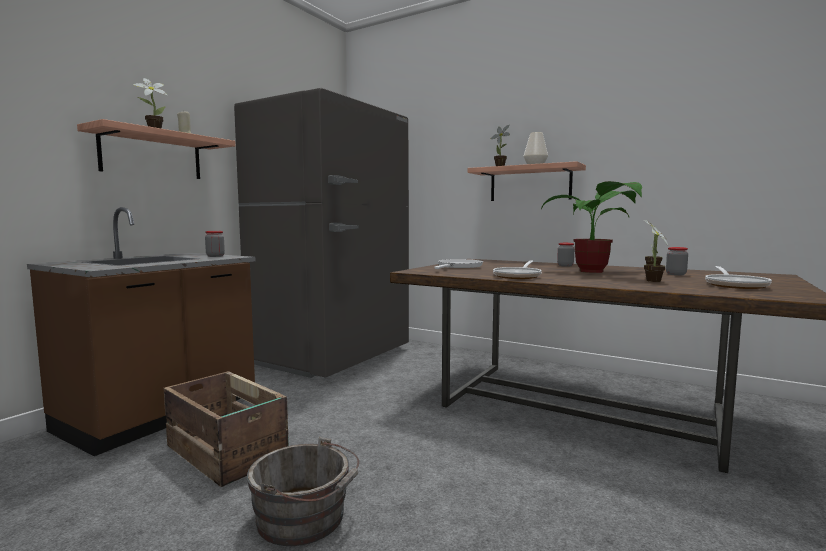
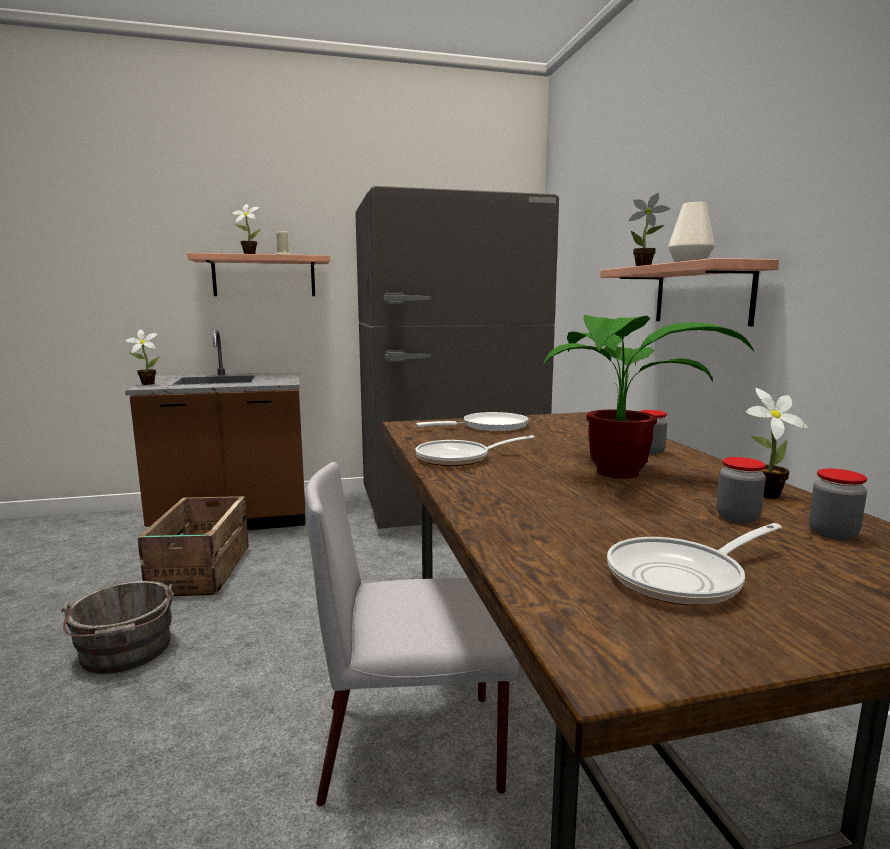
camera: 45 degrees right, 5 degrees up
(215, 256) = (278, 380): jar -> jar (832, 534)
(574, 455) = (414, 745): none -> grey chair
(652, 281) = (584, 518): potted plant -> potted plant (146, 384)

